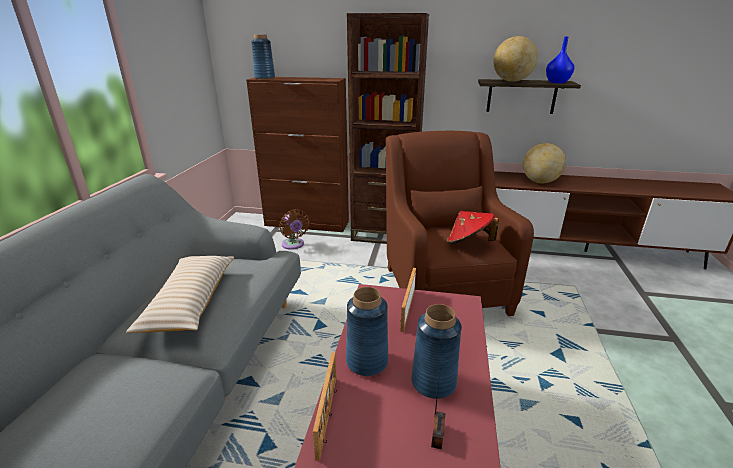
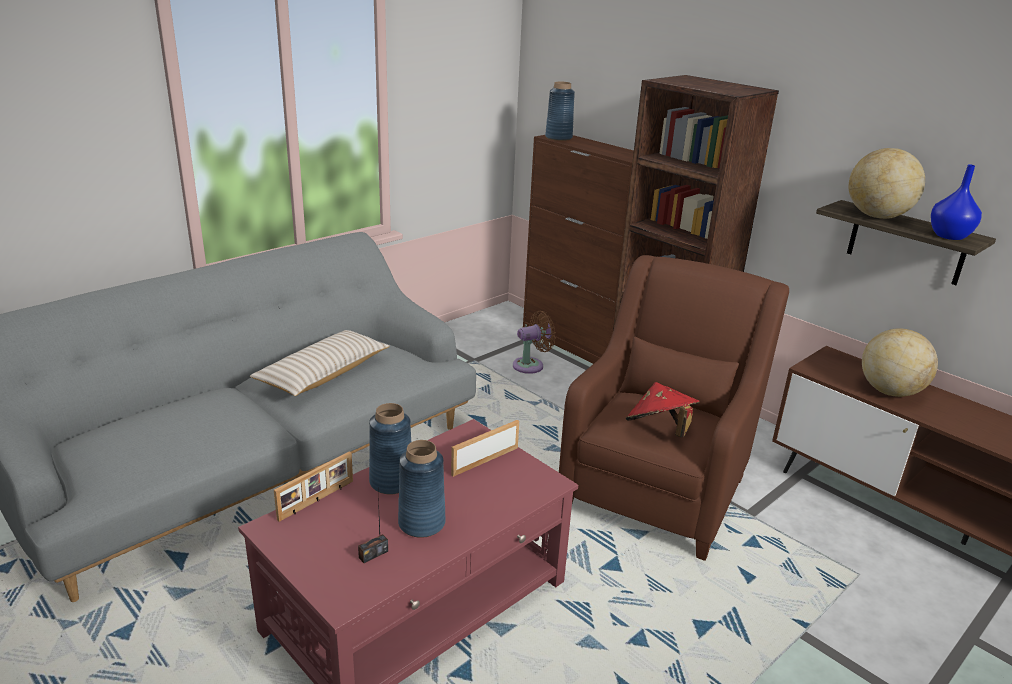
camera: 35 degrees right, 0 degrees up
(293, 245) = (531, 365): brown fan -> brown fan turned 120 degrees counterclockwise

